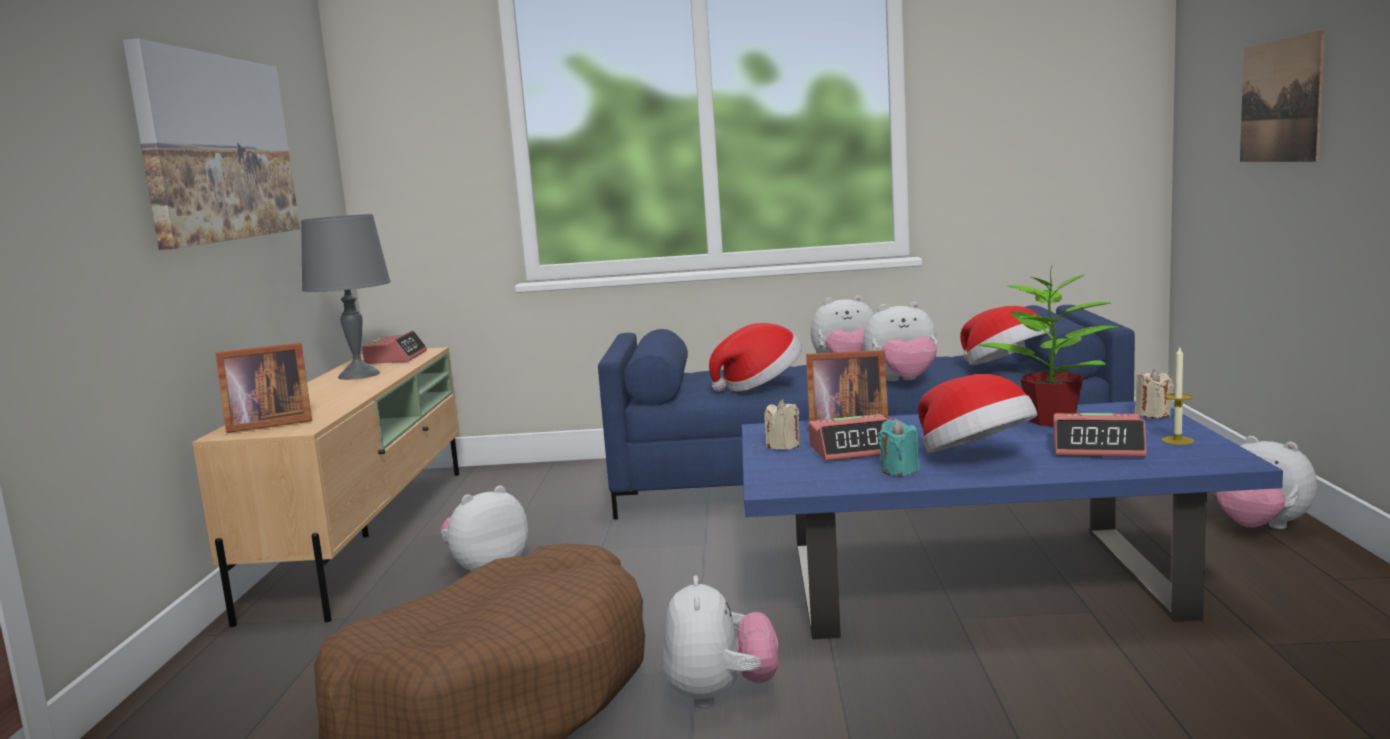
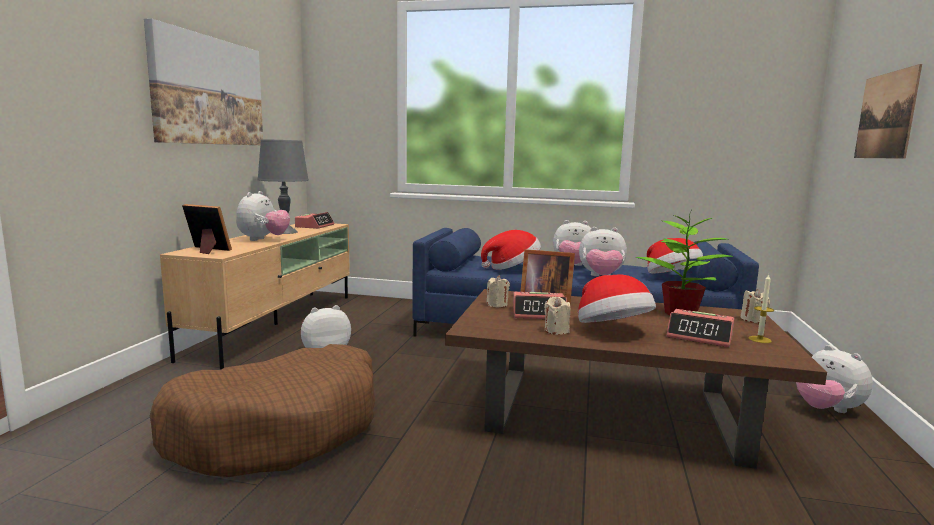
camera: 10 degrees right, 0 degrees up
(266, 424) = (207, 250): picture frame -> picture frame turned 150 degrees counterclockwise
(721, 695) = (406, 457): plush toy -> plush toy (263, 239)
(899, 470) = (556, 331): turquoise candle -> beige candle
(979, 579) = (613, 411): blue coffee table -> brown coffee table

